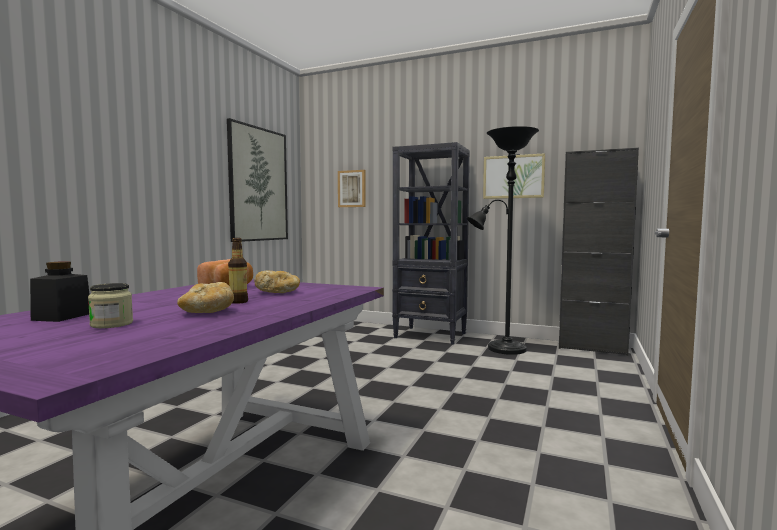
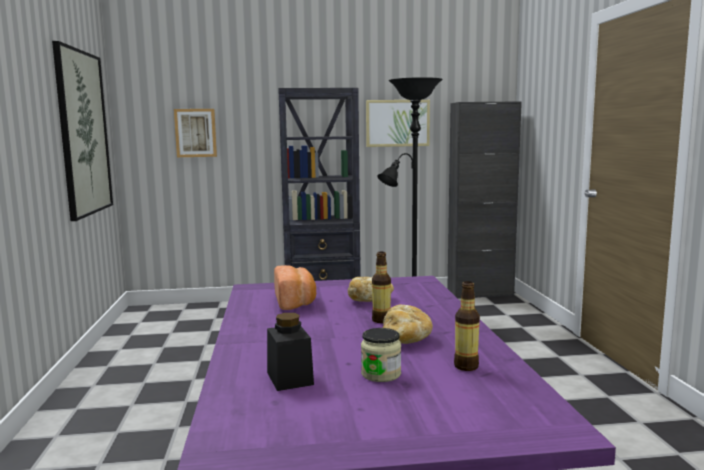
camera: 30 degrees left, 5 degrees up
(176, 331) = (466, 366): none -> bottle

